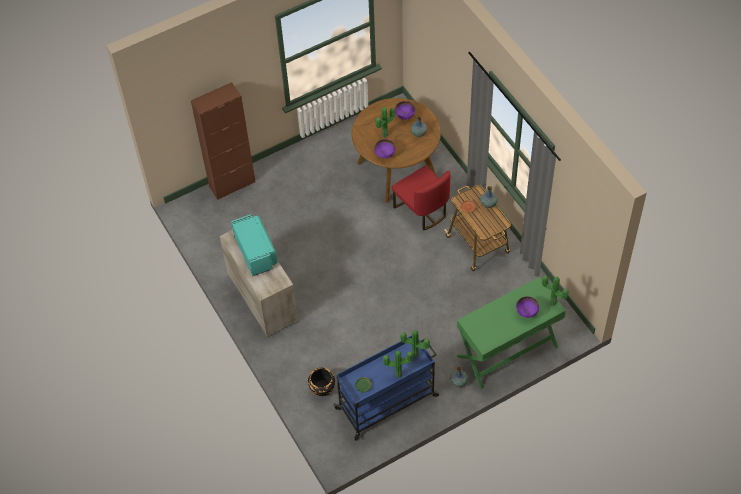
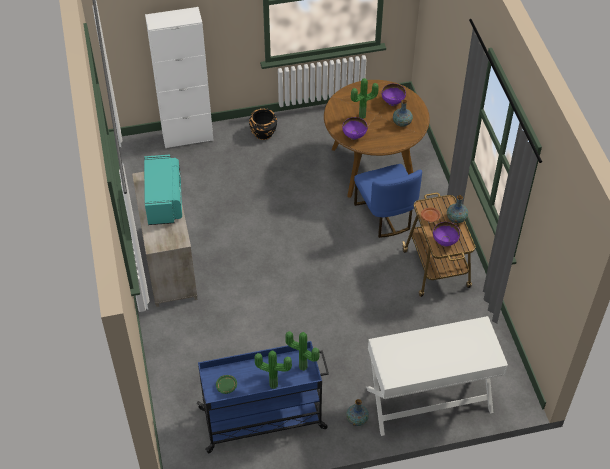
camera: 15 degrees right, 5 degrees down
(232, 184) = (187, 137): brown cabinet -> white cabinet
(322, 388) = (194, 380): black planter -> black planter (263, 133)
(422, 210) = (385, 216): red chair -> blue chair
(507, 351) = (429, 400): green console table -> white console table
(526, 312) = (457, 354): purple bowl -> purple bowl (444, 241)
(552, 304) = (493, 352): potted plant -> none

